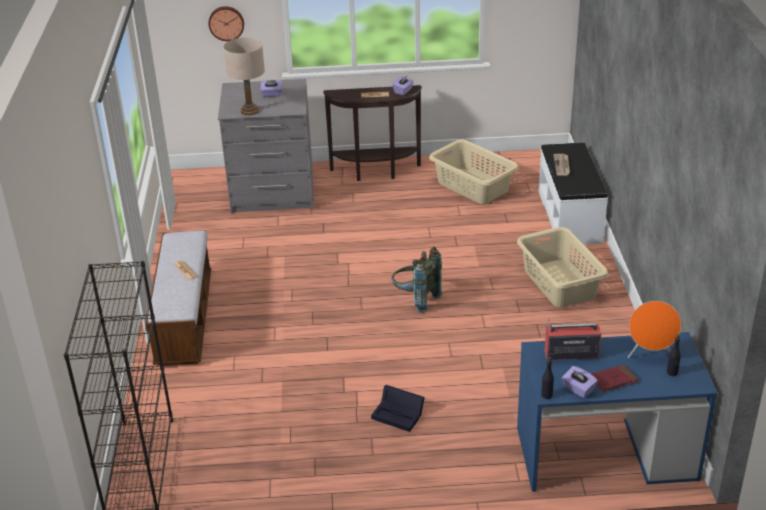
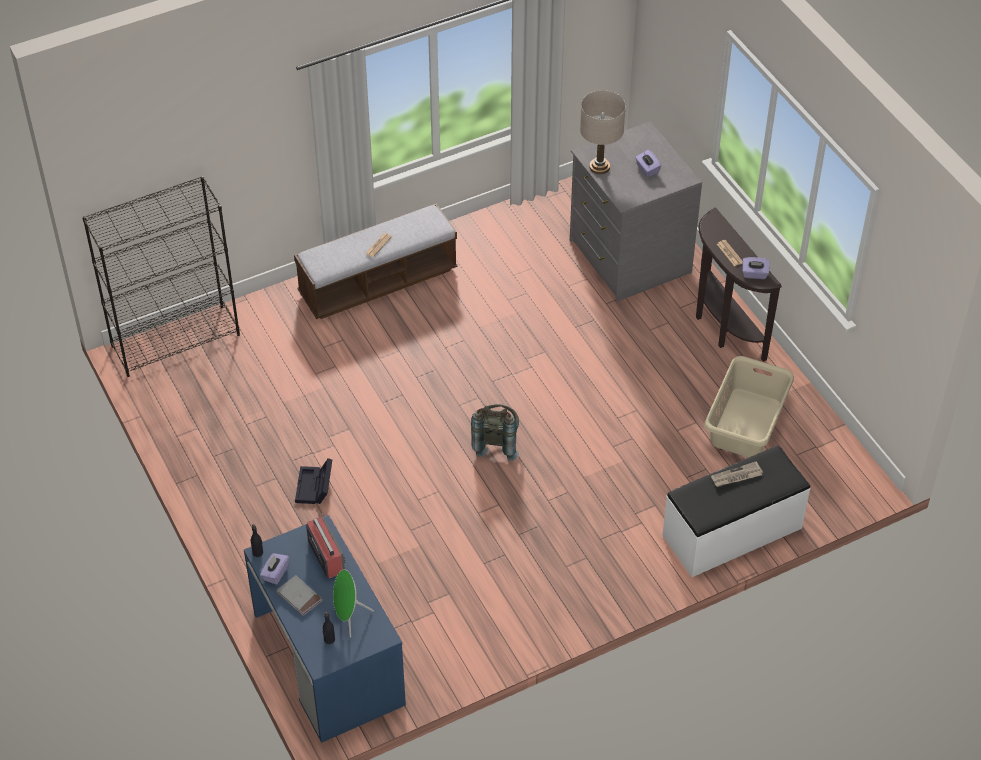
camera: 65 degrees right, 15 degrees up
(226, 23) = (682, 69): wall clock -> none
(559, 283) = (590, 556): beige laundry basket -> none
(613, 380) = (299, 596): red book -> grey book
(650, 355) = (349, 618): orange speaker -> green speaker

